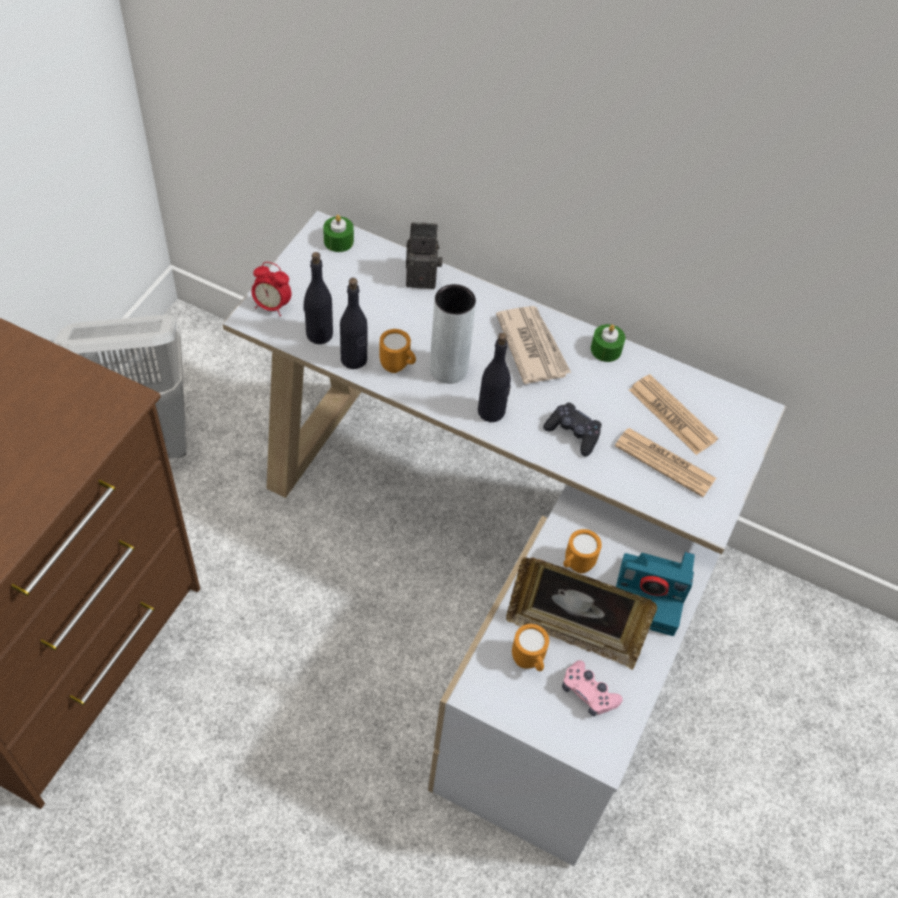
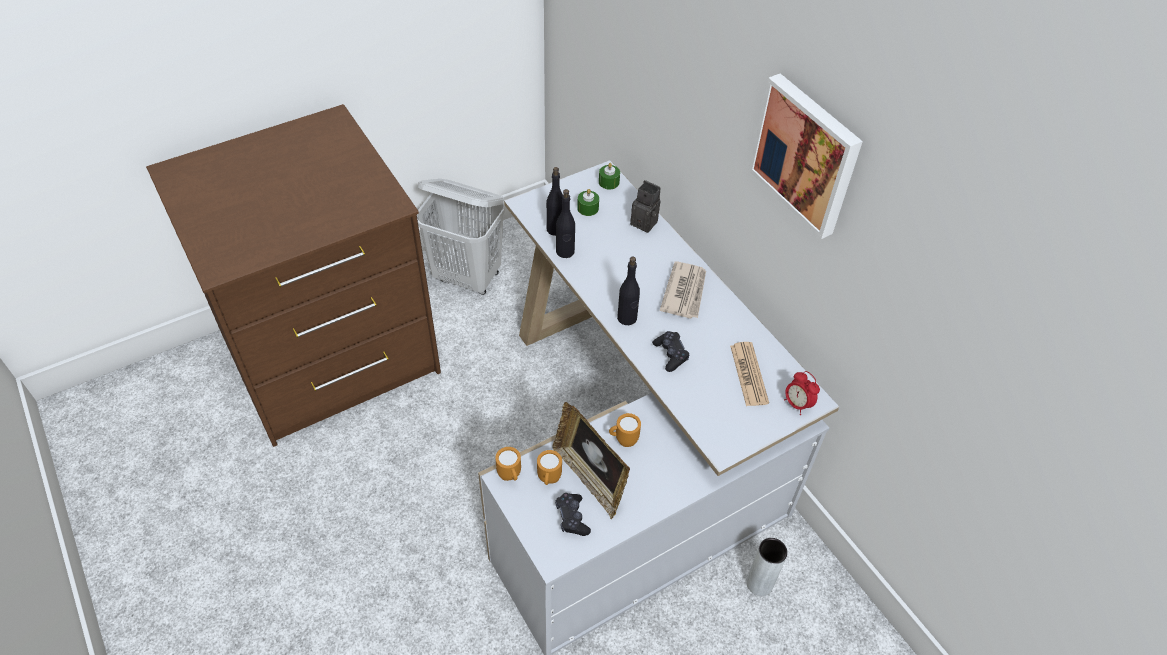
camera: 35 degrees right, 5 degrees down
(272, 306) = (539, 202): alarm clock -> alarm clock (797, 404)
(398, 367) = (588, 267): orange mug -> orange mug (510, 476)
(448, 369) = (619, 282): grey vase -> grey vase (759, 583)
(588, 693) = (572, 518): pink game controller -> black game controller
(606, 349) = (734, 315): green candle -> green candle (588, 208)
(650, 595) = (659, 483): camera -> none
(664, 462) = (719, 400): newspaper -> none
(696, 120) = (806, 154): none -> picture

